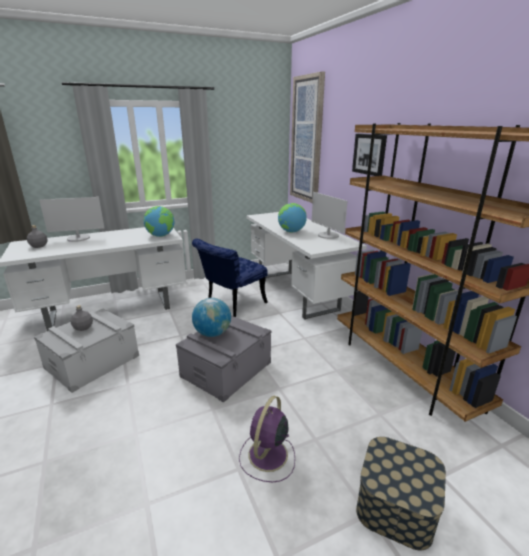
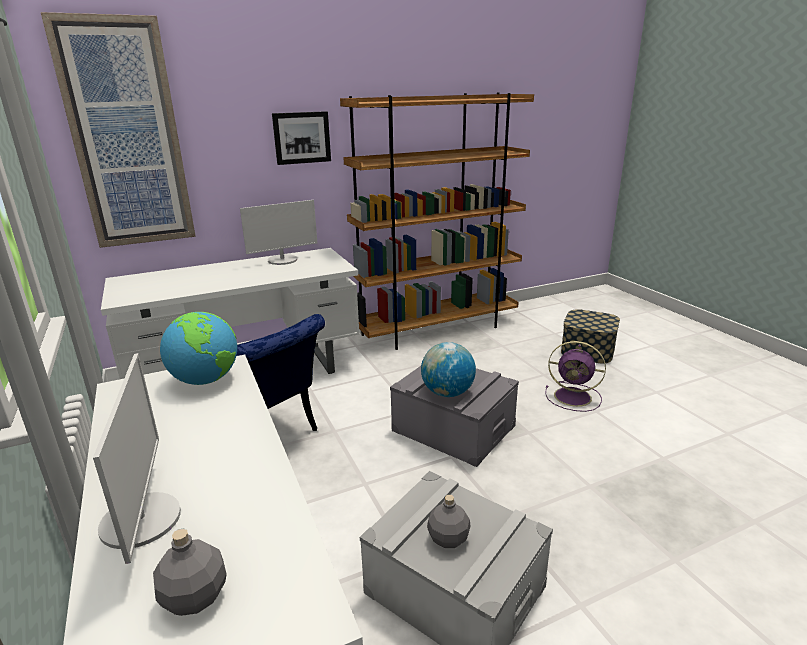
camera: 90 degrees left, 0 degrees up
(291, 232) = (251, 277): globe -> none

